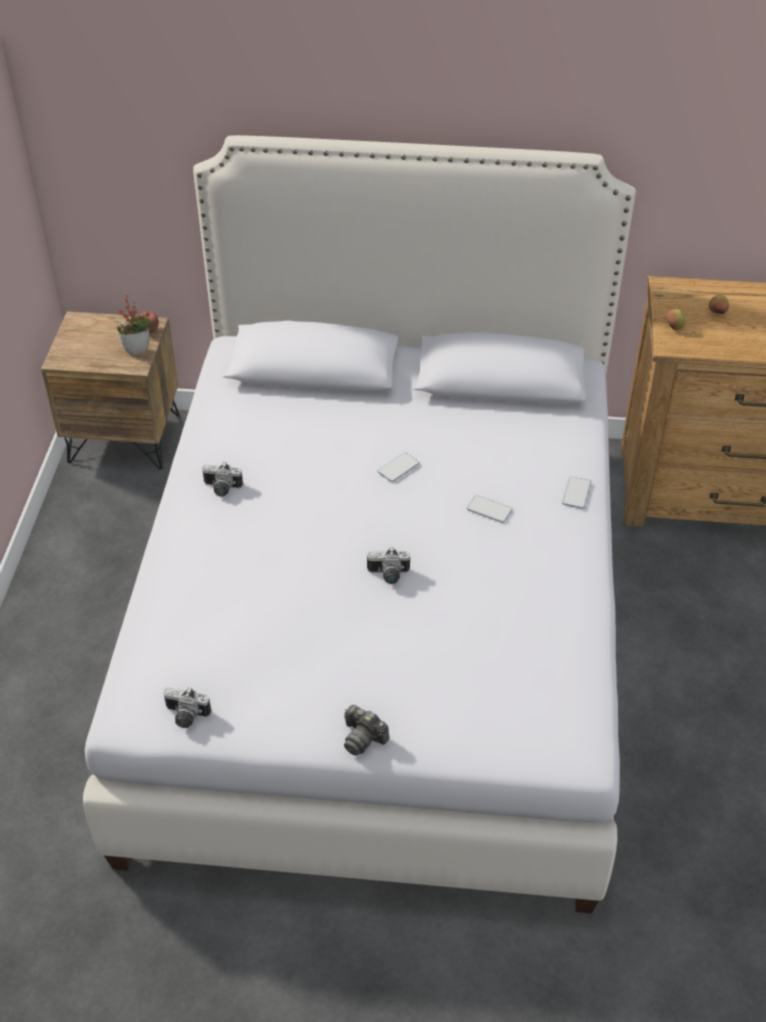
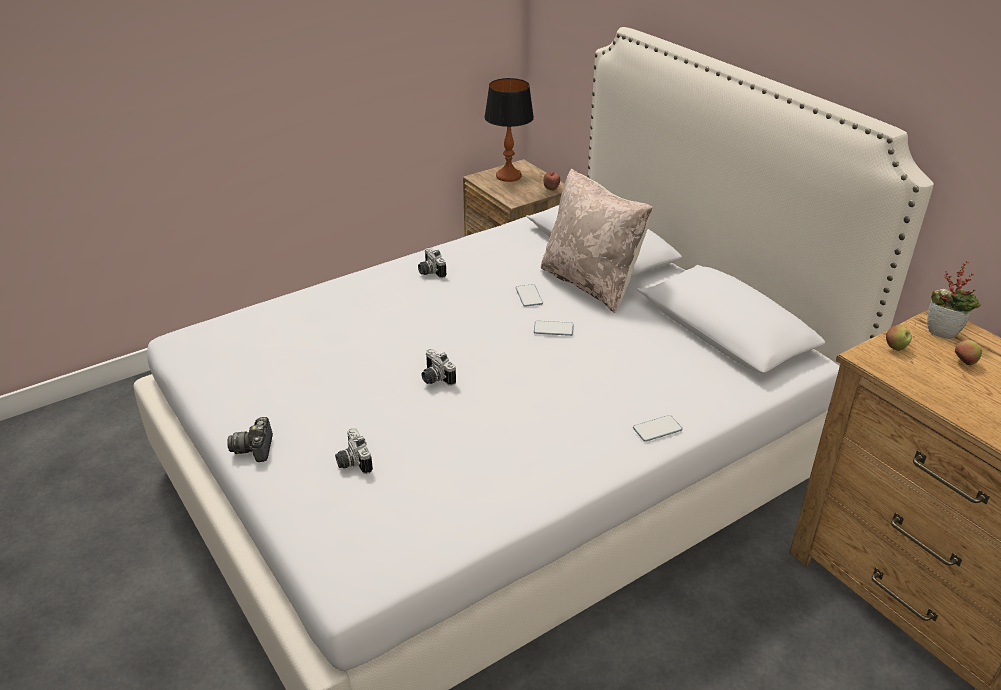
camera: 50 degrees right, 10 degrees down
(86, 340) = (509, 176): none -> table lamp
(138, 349) = (528, 194): potted plant -> potted plant (944, 333)
(185, 716) = (202, 360): camera -> camera (352, 462)
(360, 407) = (591, 283): none -> beige pillow
(489, 510) = (571, 392): phone -> phone (529, 296)

